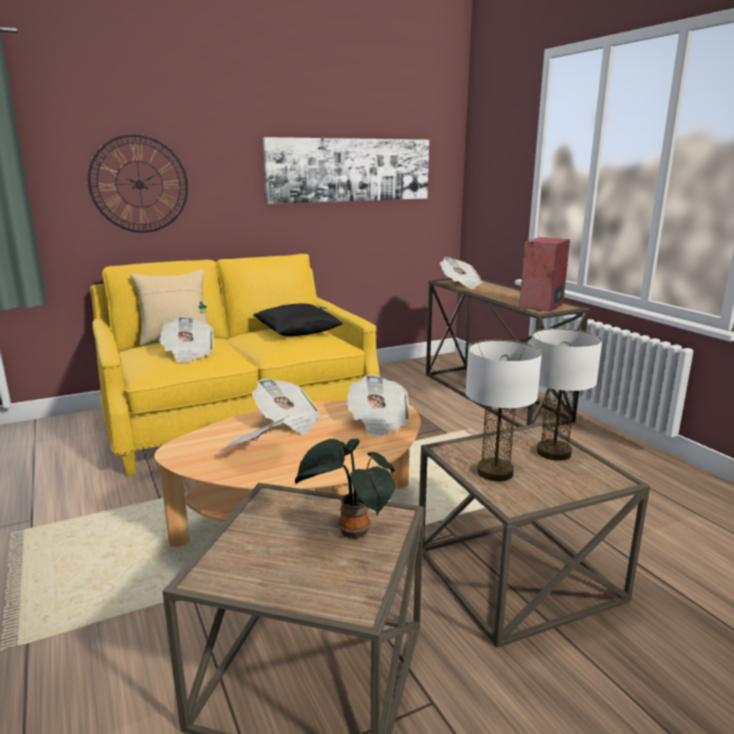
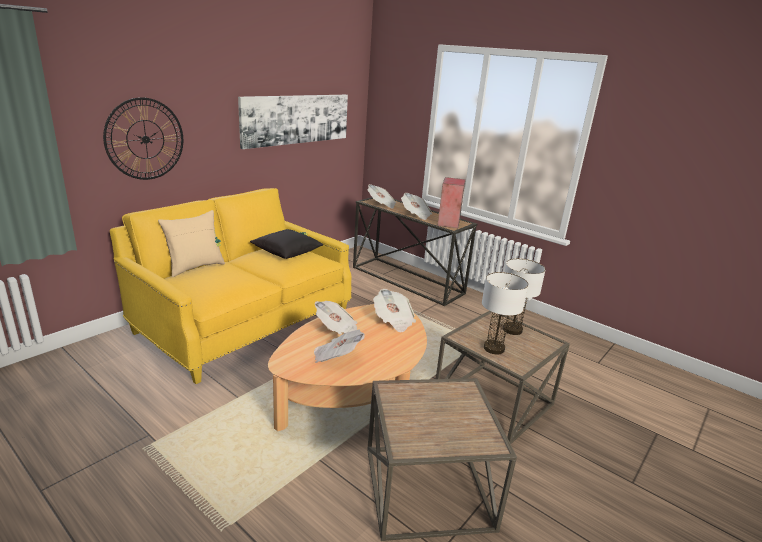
camera: 25 degrees left, 5 degrees up
(188, 354) = (225, 282): newspaper -> newspaper (416, 214)
(350, 532) = (453, 402): potted plant -> none

